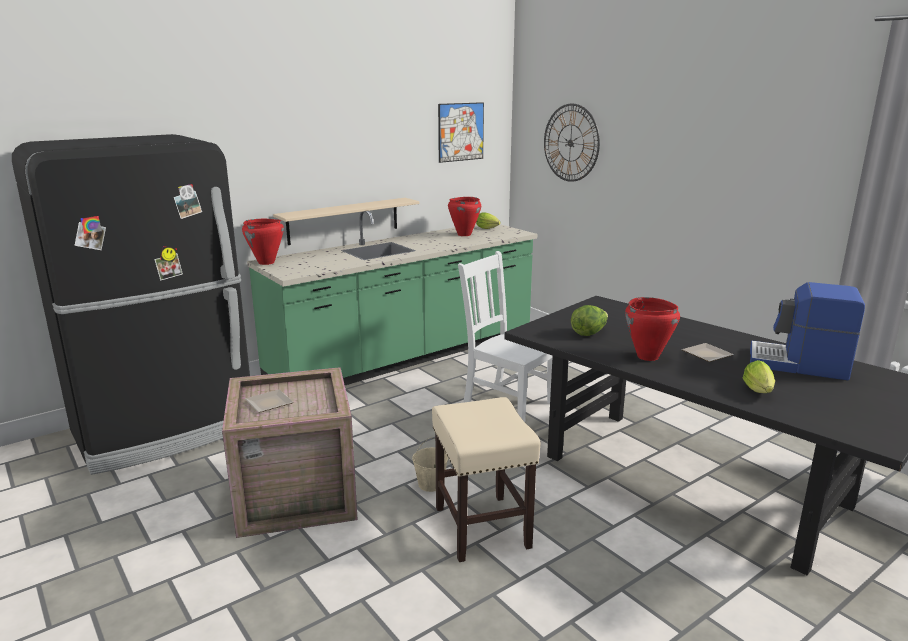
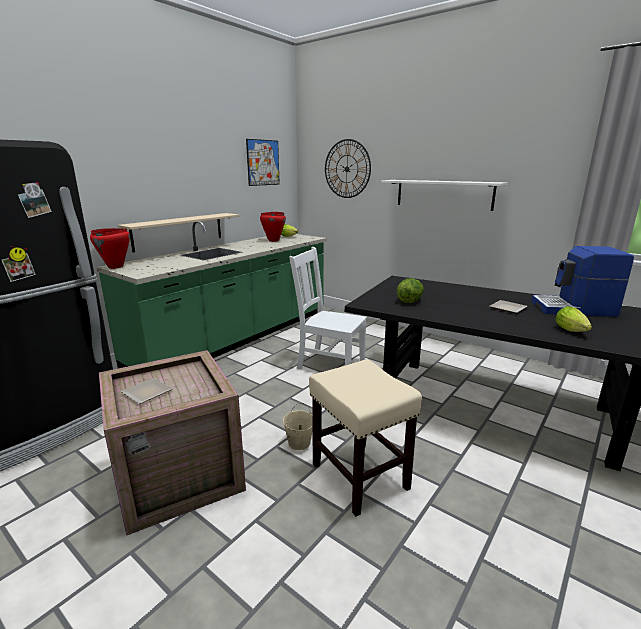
camera: 15 degrees left, 0 degrees up
(647, 357) = (468, 314): red cooking pot -> none
(687, 188) = (443, 194): none -> white shelf

